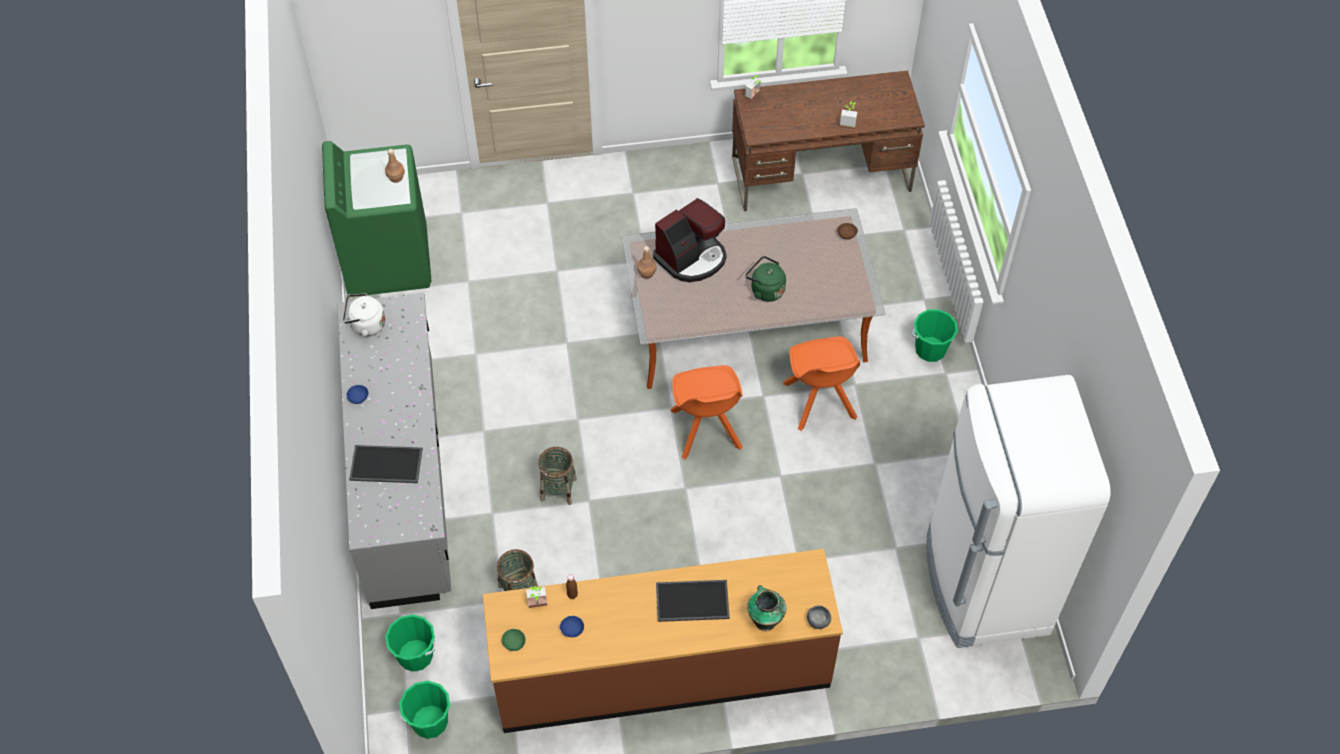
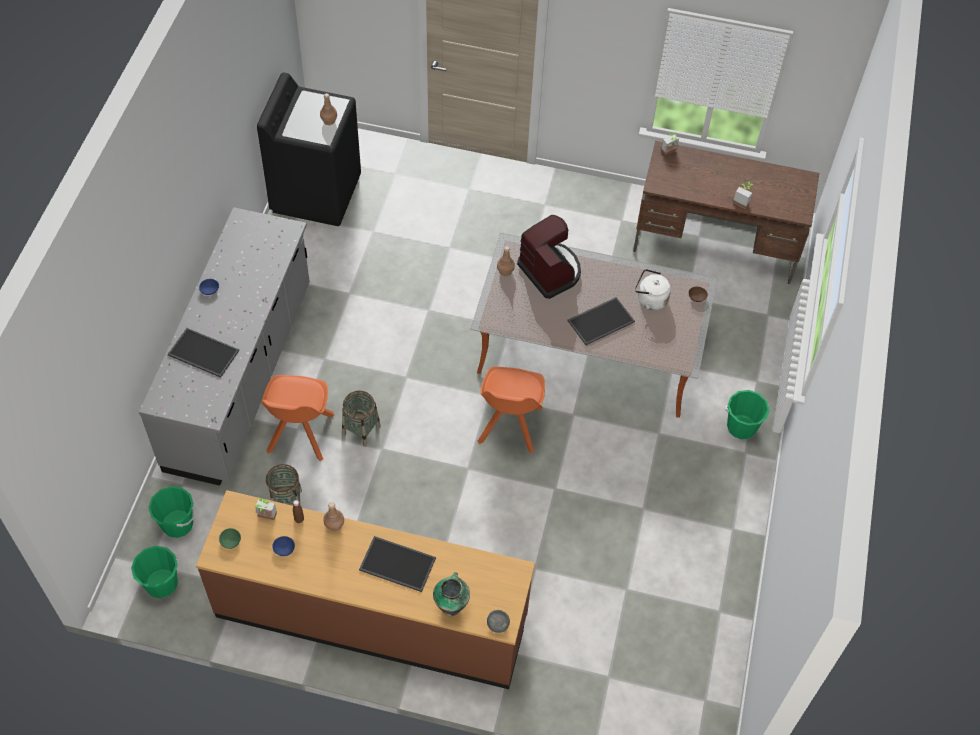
camera: 20 degrees right, 0 degrees up
(366, 325) = (246, 233): white kettle -> white kettle (650, 299)
(387, 260) = (316, 193): green washing machine -> black washing machine
(610, 587) = (334, 525): none -> brown bottle
(692, 257) = (550, 271): coffee machine -> coffee machine turned 105 degrees counterclockwise
(765, 290) = (601, 320): green kettle -> tray
(820, 402) = (620, 438): orange chair -> orange chair (300, 435)
(985, 585) = (691, 653): white fridge -> none

